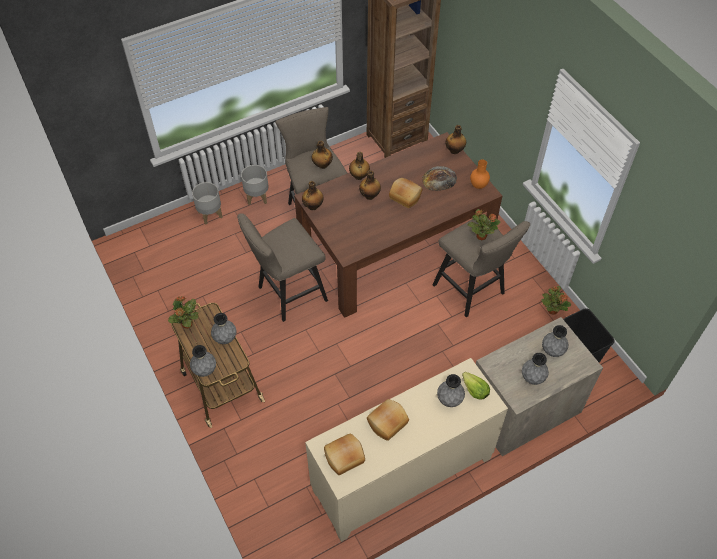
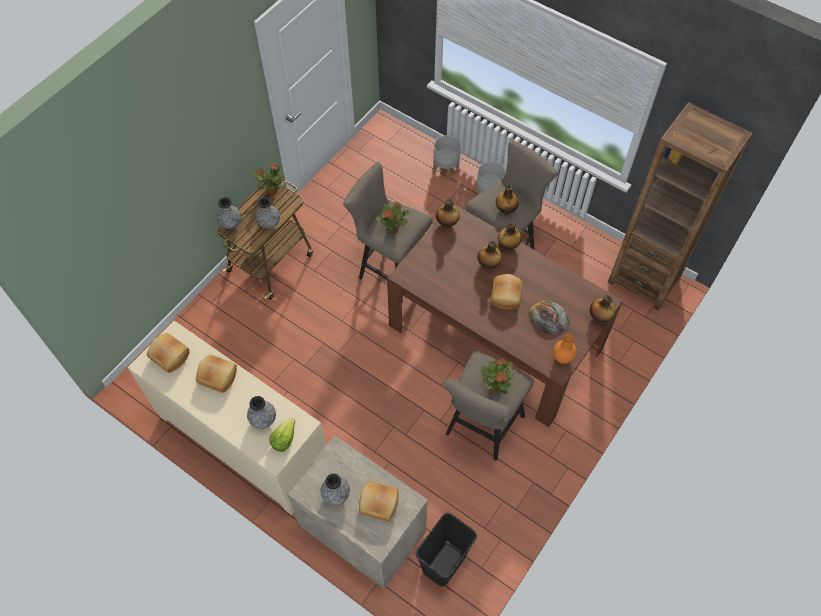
camera: 65 degrees right, 5 degrees up
(552, 310) = (500, 518): potted plant -> potted plant (393, 228)
(552, 351) = (378, 504): grey vase -> bread

